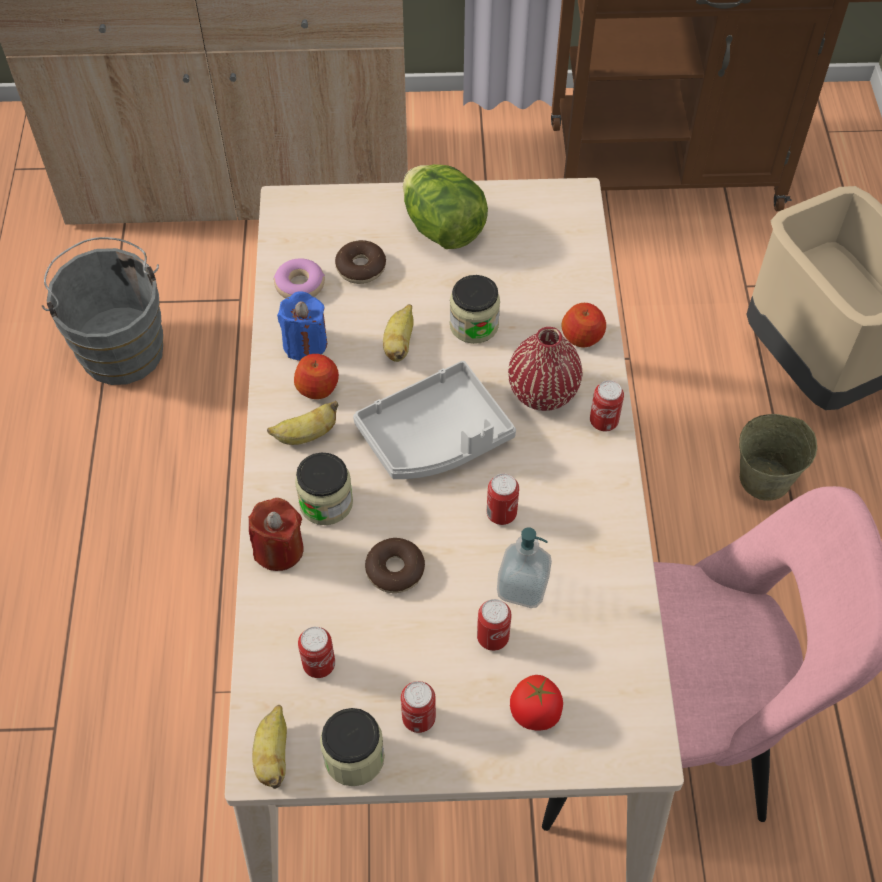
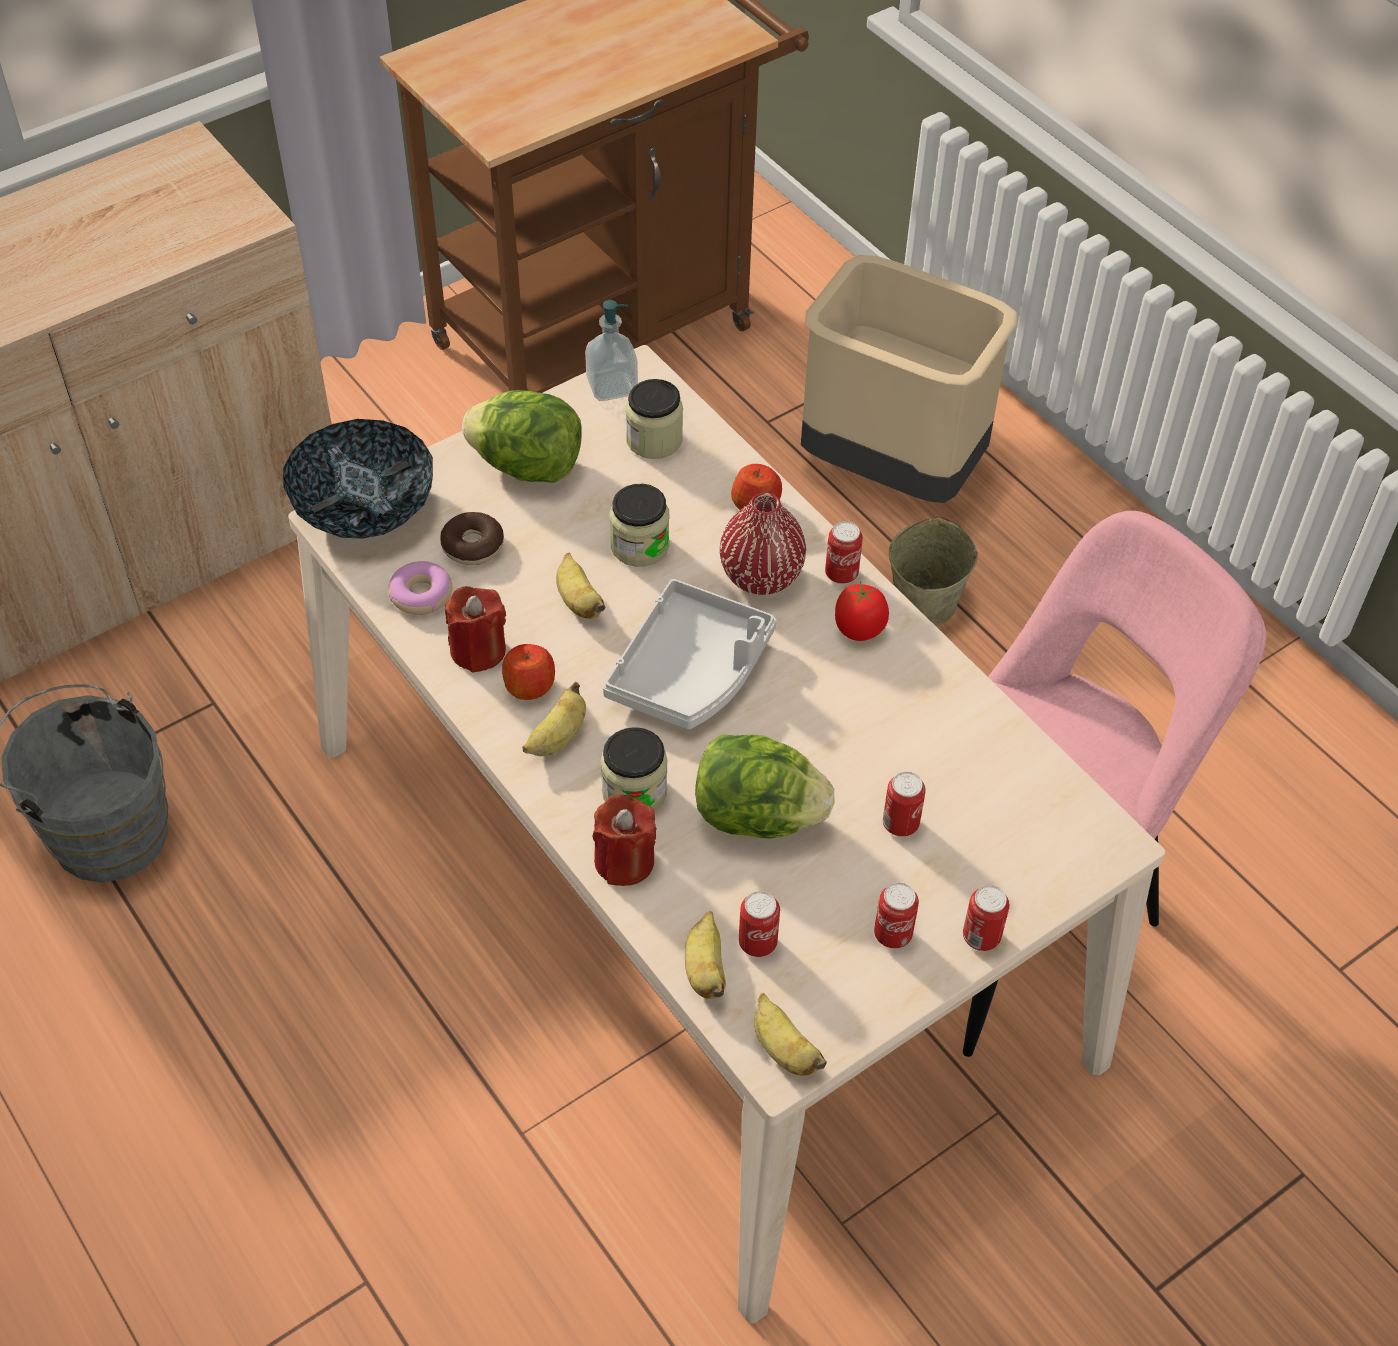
camera: 35 degrees left, 5 degrees down
(268, 661) = (705, 969): none -> banana
(305, 344) = (478, 650): blue candle -> red candle
(312, 206) = (364, 508): none -> bowl
(354, 757) = (862, 1004): jar -> jar (654, 440)
(395, 570) = (757, 816): donut -> lettuce
(501, 514) = (815, 709): can -> can (981, 937)
(522, 587) = (890, 764): soap dispenser -> soap dispenser (612, 387)
(535, 713) = (993, 867): tomato -> tomato (859, 629)

